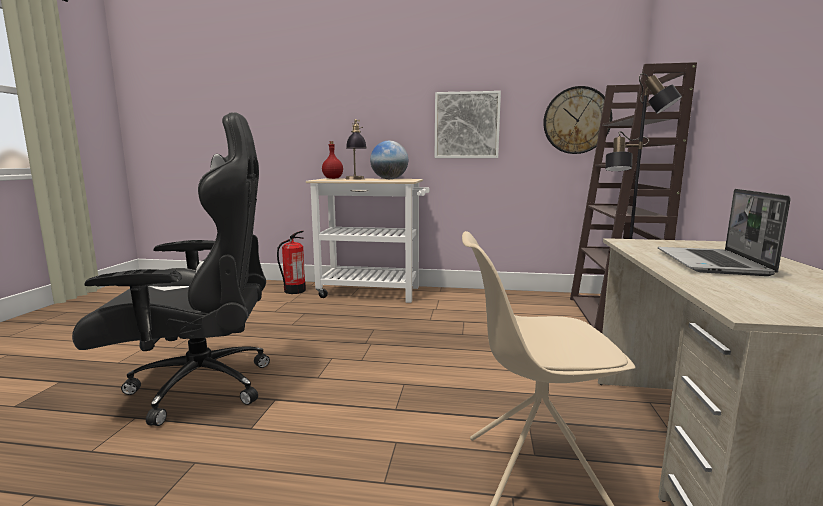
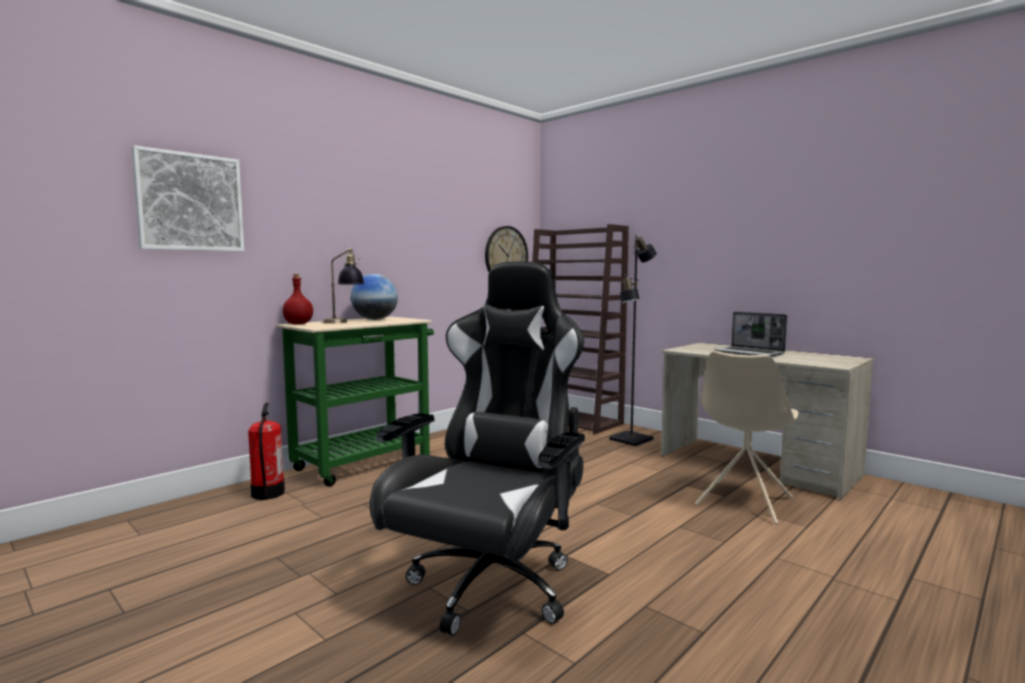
camera: 55 degrees left, 5 degrees down
(371, 292) = (364, 464): white cart -> green cart
(466, 125) = (427, 257): picture -> picture (190, 202)

